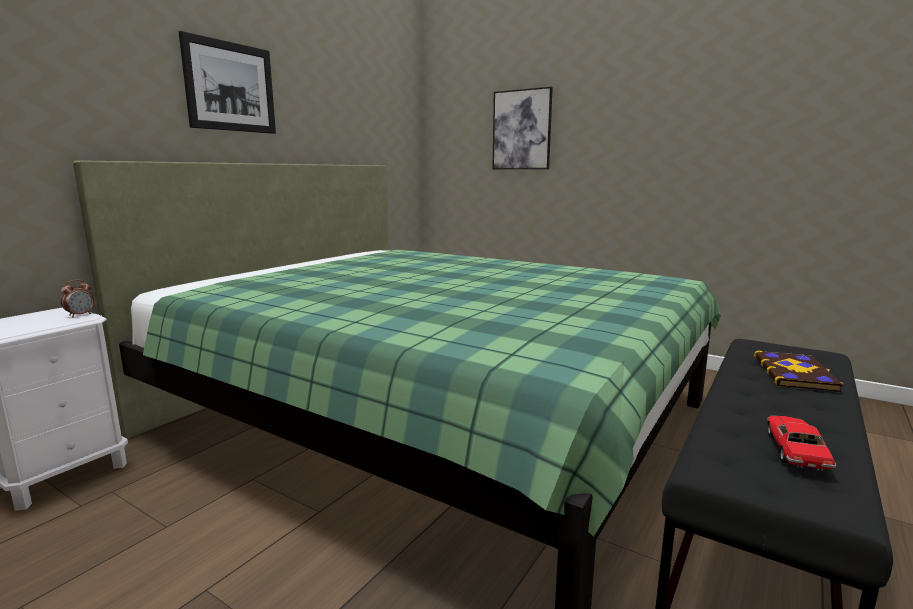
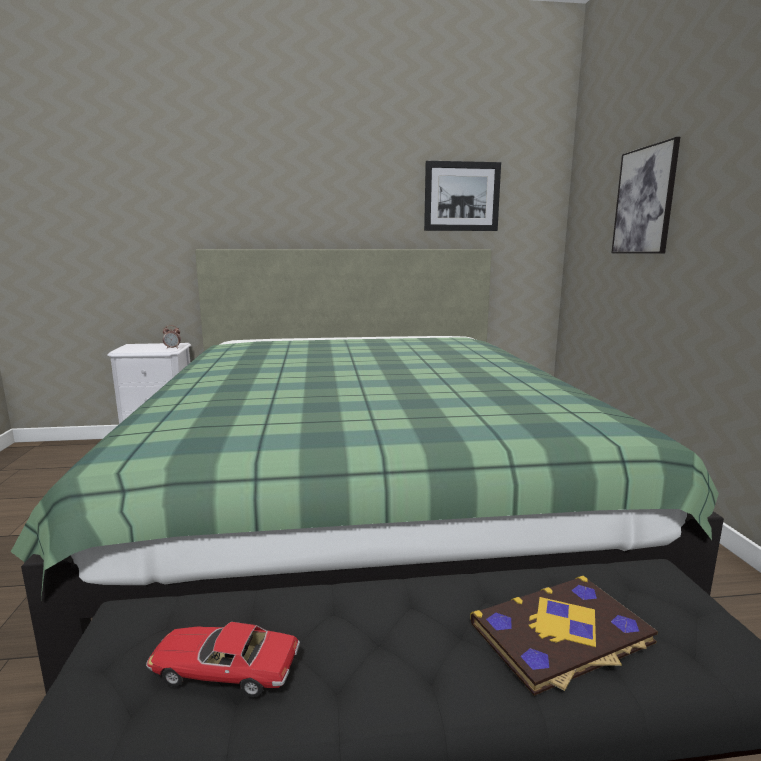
camera: 50 degrees right, 0 degrees up
(230, 87) = (320, 187): picture -> picture (462, 196)
(795, 451) = (224, 670): toy car -> toy car turned 150 degrees counterclockwise

